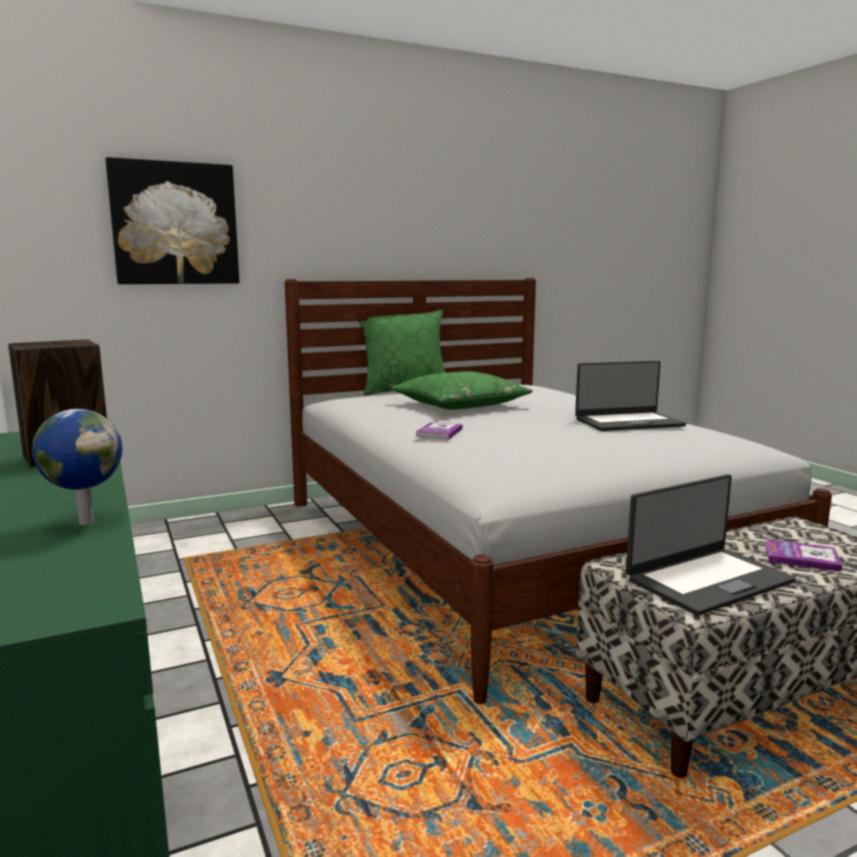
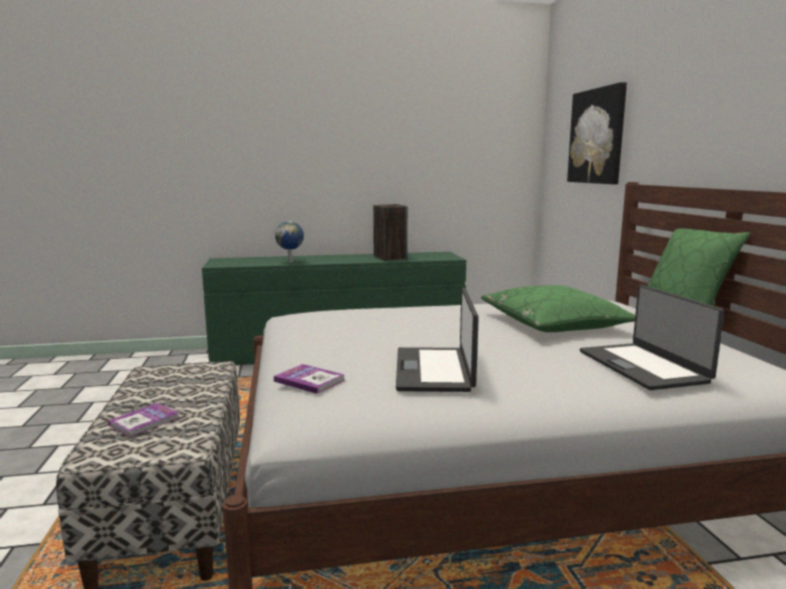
camera: 105 degrees right, 0 degrees up
(439, 432) = (427, 309): book -> book (309, 380)
(707, 580) = (167, 382): laptop -> laptop (643, 366)

